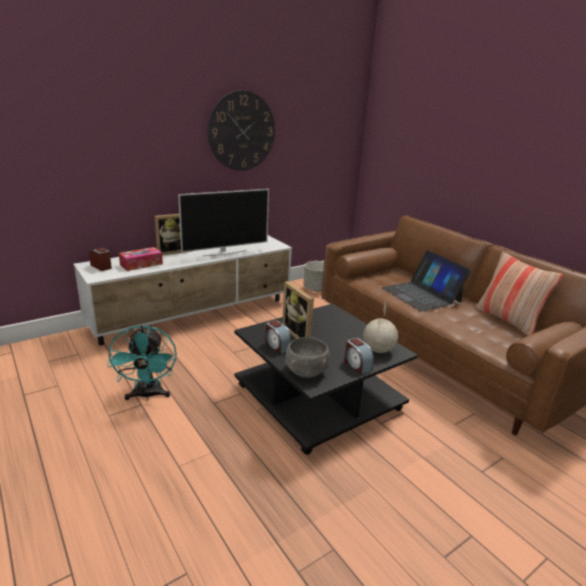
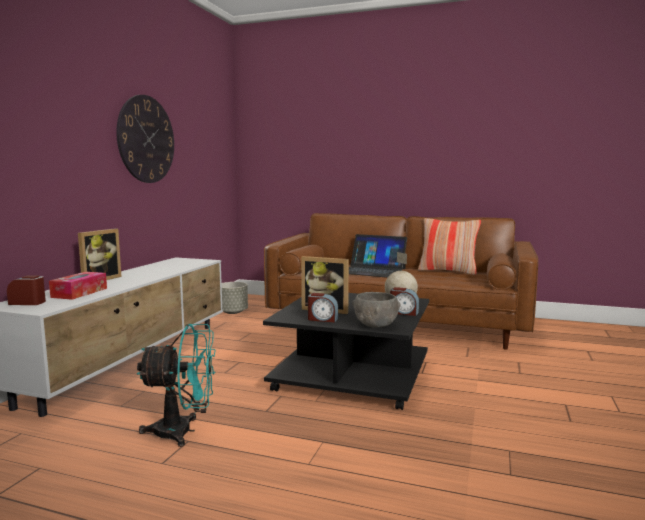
camera: 35 degrees left, 15 degrees down
(147, 395) = (183, 431): turquoise fan -> turquoise fan turned 45 degrees counterclockwise
(224, 253) = (161, 272): television -> none

